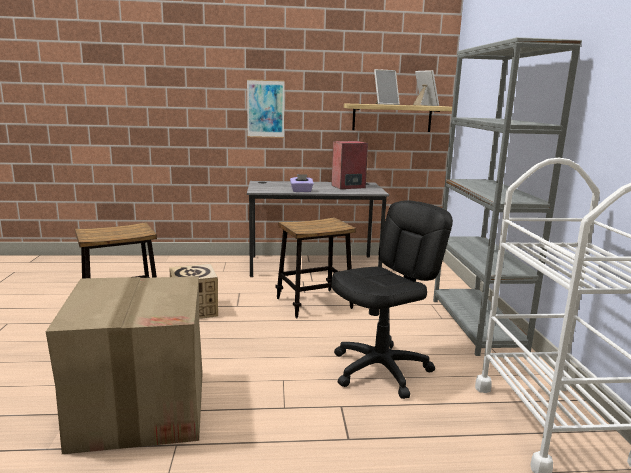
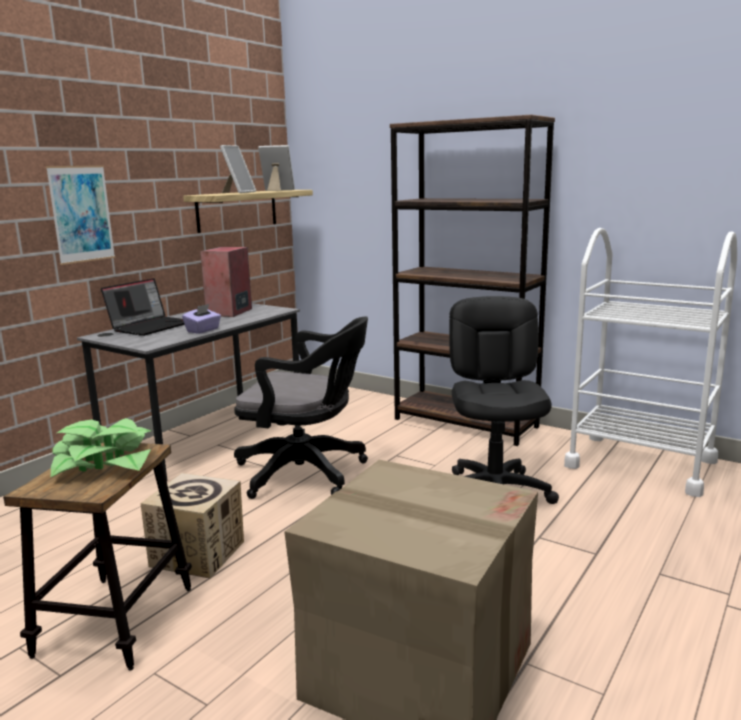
camera: 50 degrees left, 0 degrees up
(124, 231) = (104, 462): none -> potted plant
(290, 183) = (151, 326): none -> laptop
(314, 303) = (307, 473): stool -> black office chair
(476, 325) = (465, 423): grey bookcase -> brown bookcase

